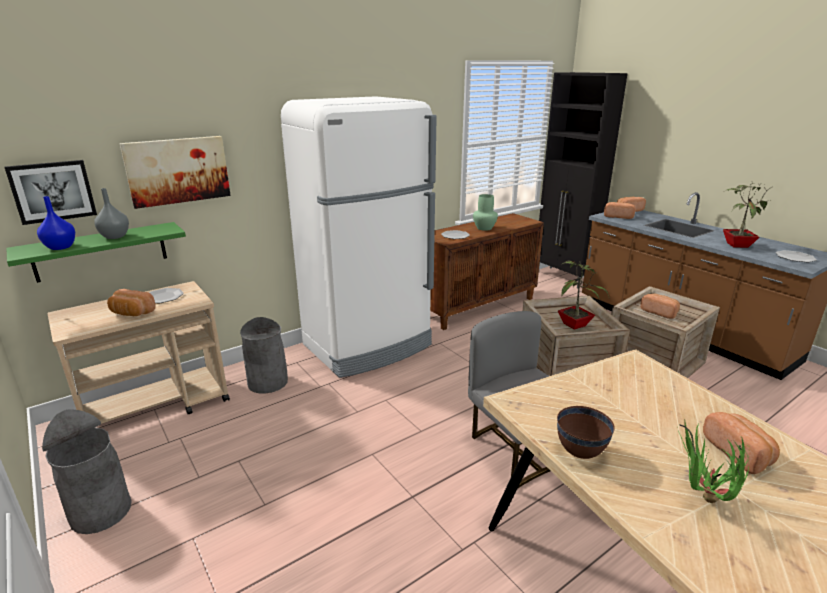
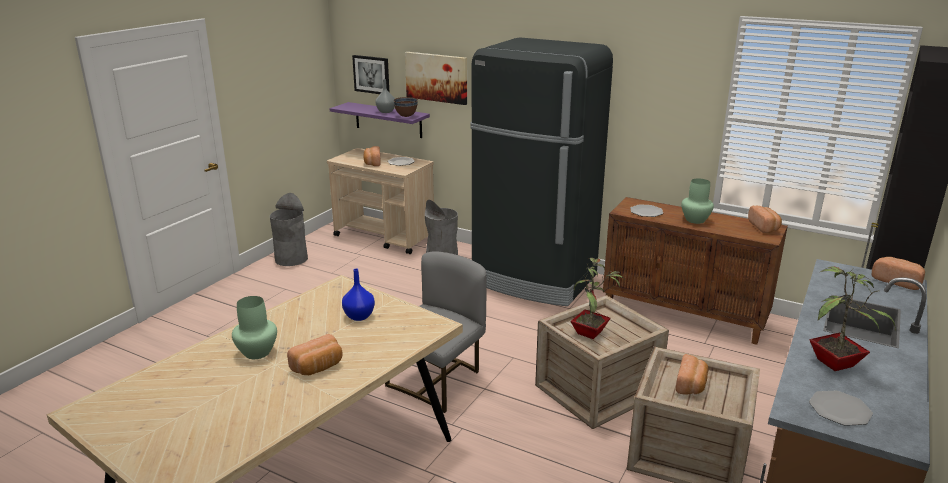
camera: 65 degrees right, 0 degrees up
(61, 247) = (358, 109): blue vase -> blue vase (359, 316)
(101, 251) = (388, 120): green shelf -> purple shelf
(368, 346) = (534, 280): white fridge -> black fridge
(579, 452) = (291, 311): brown bowl -> brown bowl (406, 116)
(618, 216) = (847, 276): bread -> bread (764, 227)
(701, 502) = (257, 352): potted plant -> green vase

